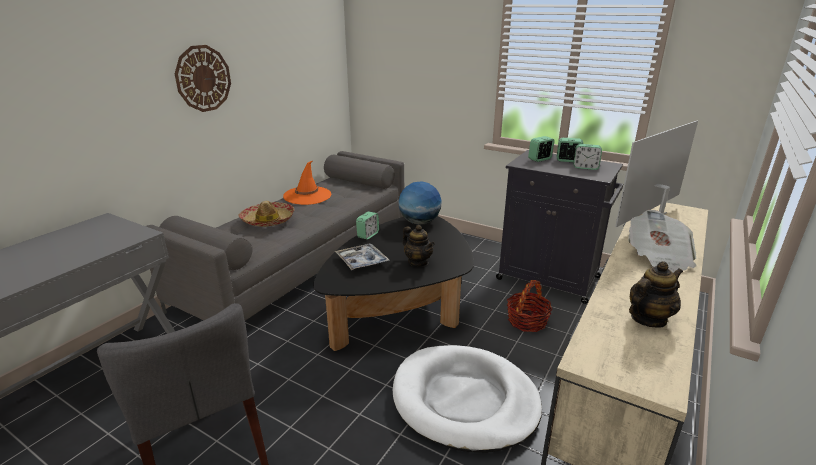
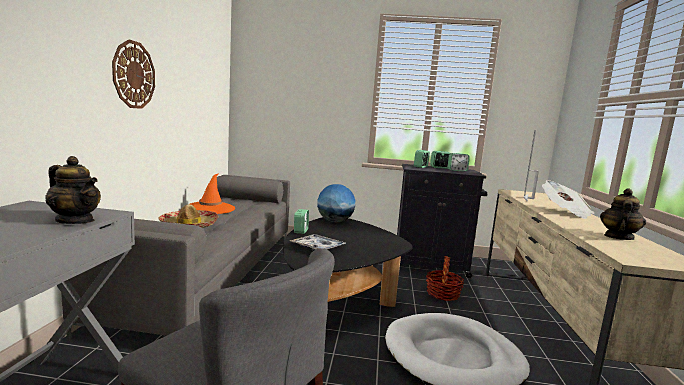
camera: 25 degrees left, 15 degrees down
(418, 262) = (366, 245): teapot -> teapot (75, 221)

